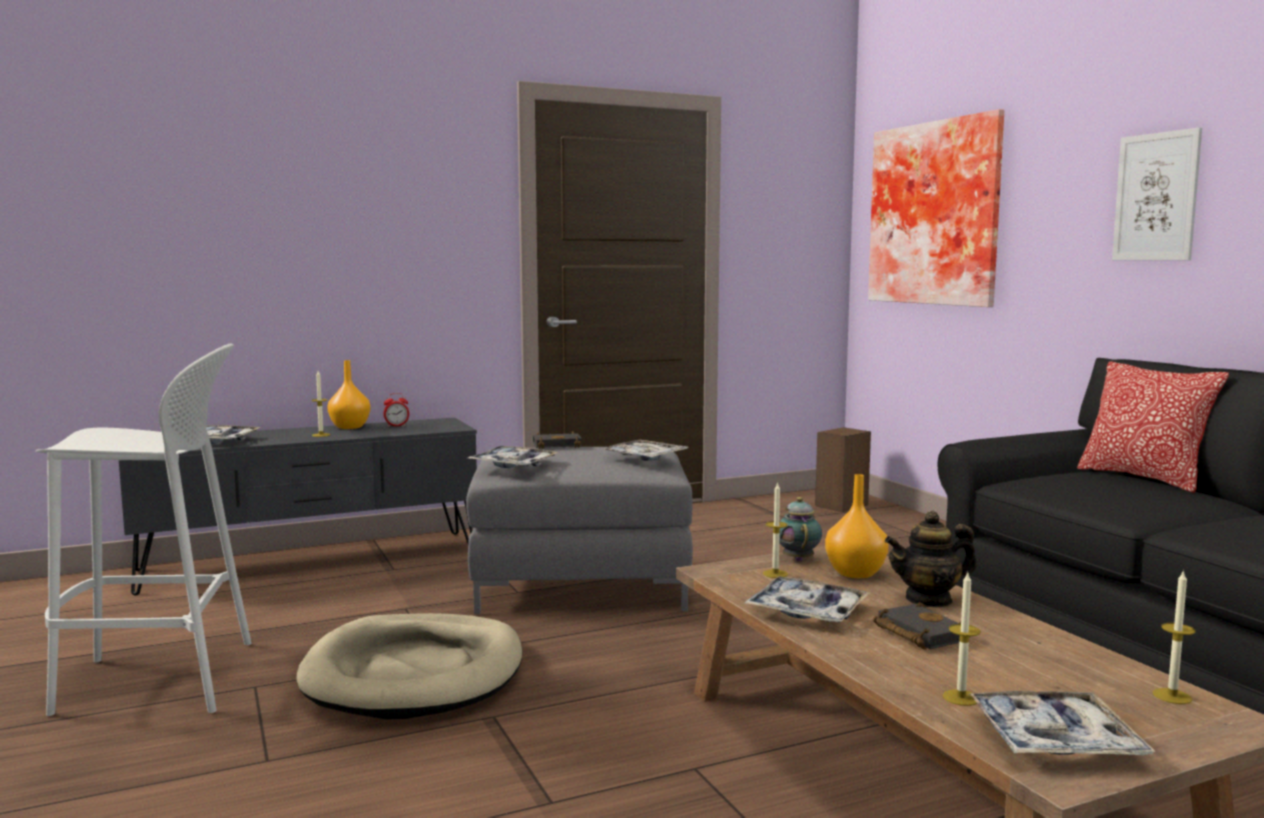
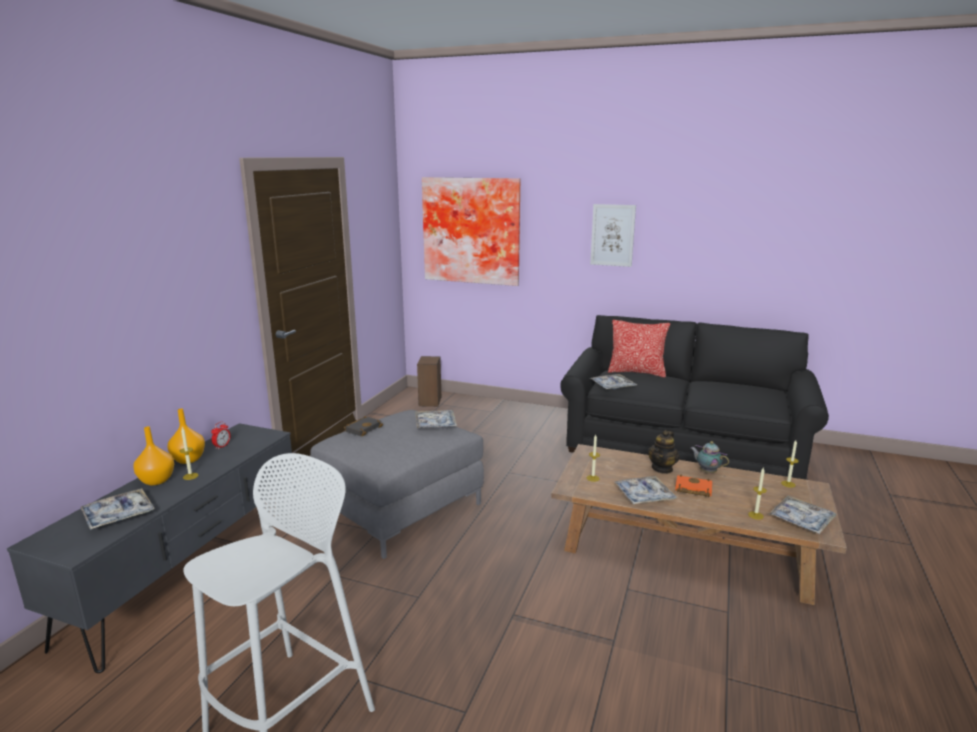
camera: 45 degrees left, 10 degrees up
(415, 673) = (430, 614): beige dog bed -> none
(513, 465) = (383, 456): tray -> tray (612, 386)
(798, 559) = (582, 464): teapot -> teapot (706, 472)
(854, 573) = (615, 464): orange vase -> orange vase (156, 481)
(917, 633) = (692, 489): black book -> orange book

